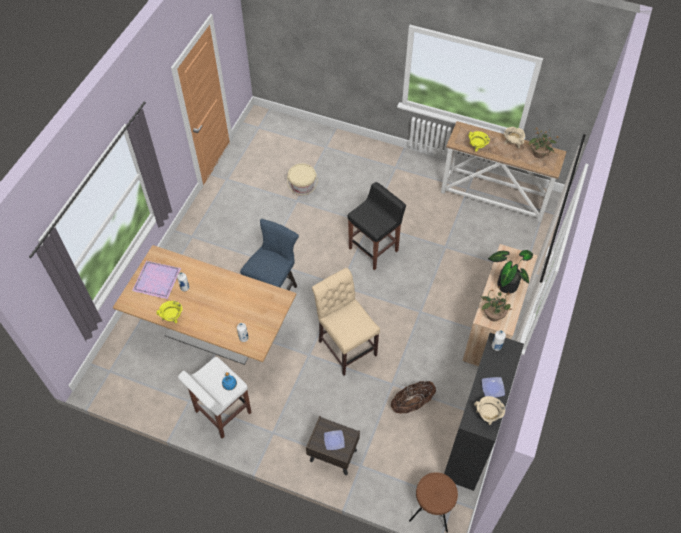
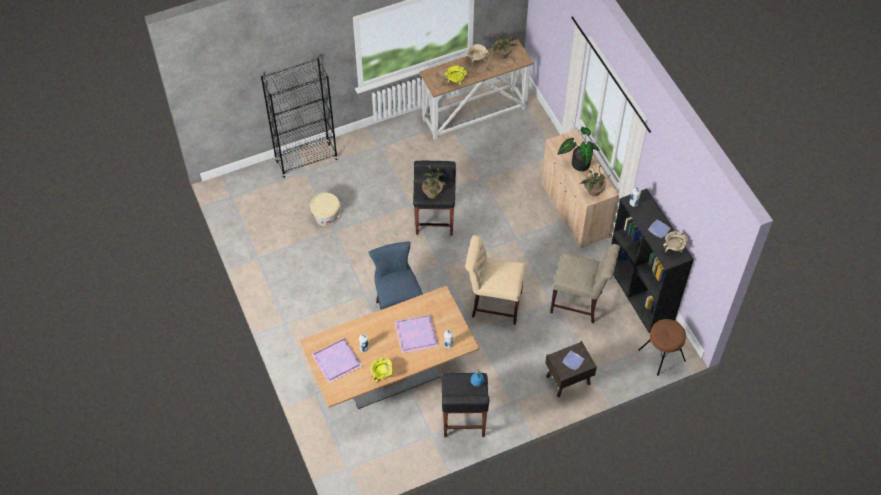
camera: 45 degrees left, 0 degrees up
(222, 412) = (463, 421): white stool -> black stool
(232, 309) = (416, 333): none -> purple tray
(334, 140) = (306, 160): none -> black bookcase
(369, 218) = (432, 193): none -> potted plant
(412, 403) = (579, 303): basket -> beige chair

